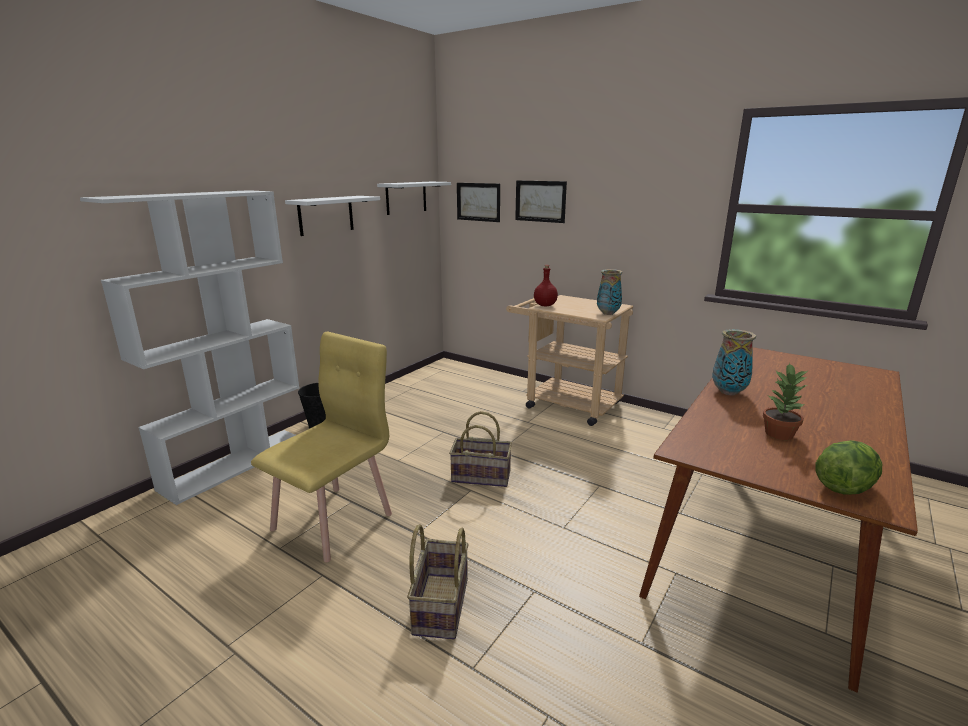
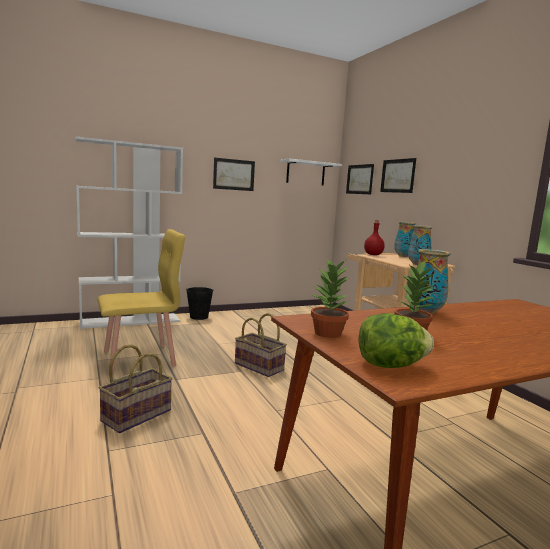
camera: 30 degrees right, 10 degrees down
(326, 215) = (234, 174): white shelf -> picture
(569, 299) = (403, 256): none -> vase
(738, 462) = (328, 333): none -> potted plant

